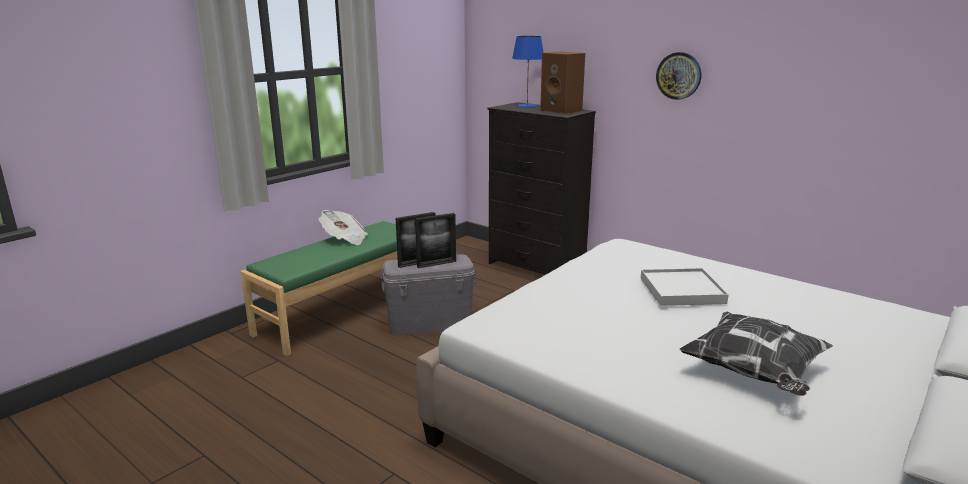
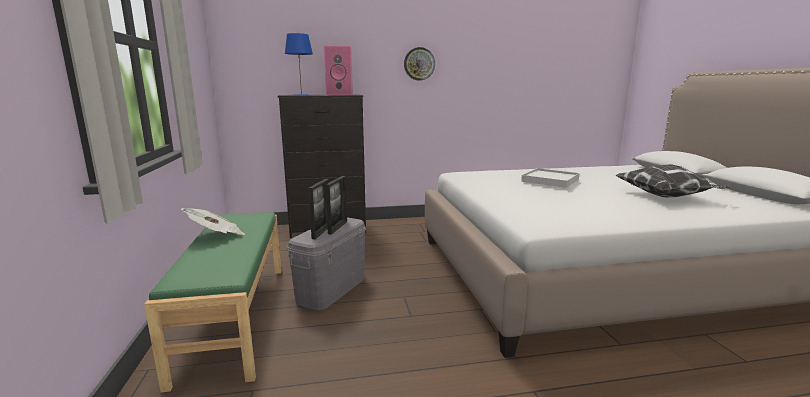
camera: 50 degrees left, 5 degrees down
(562, 110) = (340, 94): brown speaker -> pink speaker

